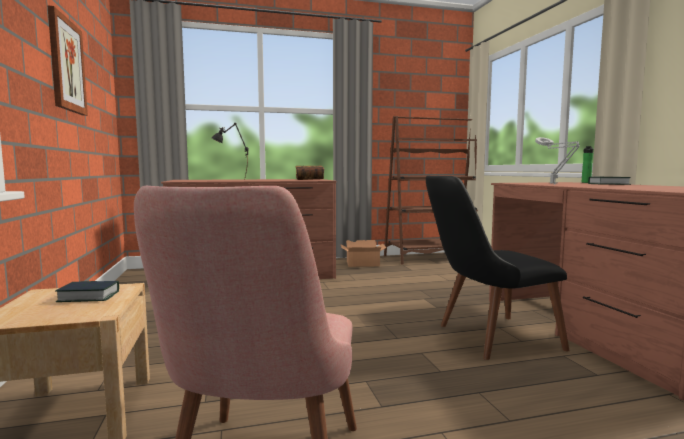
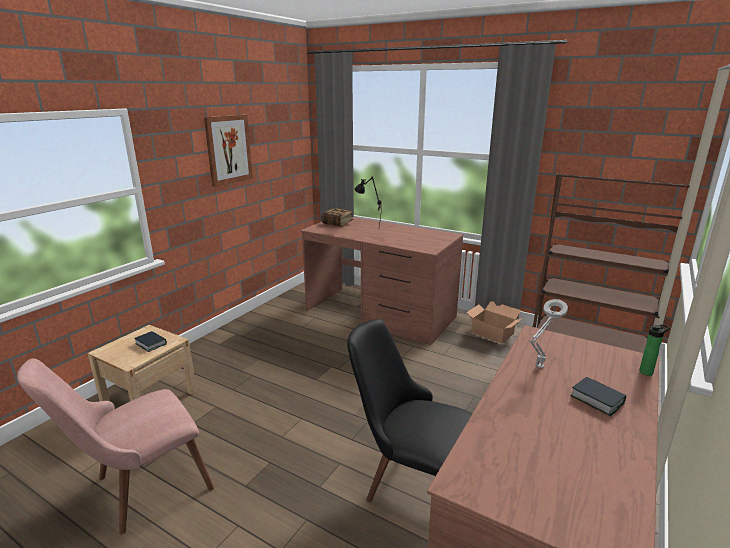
camera: 45 degrees right, 15 degrees up
(309, 179) = (428, 242): book -> book (337, 223)

